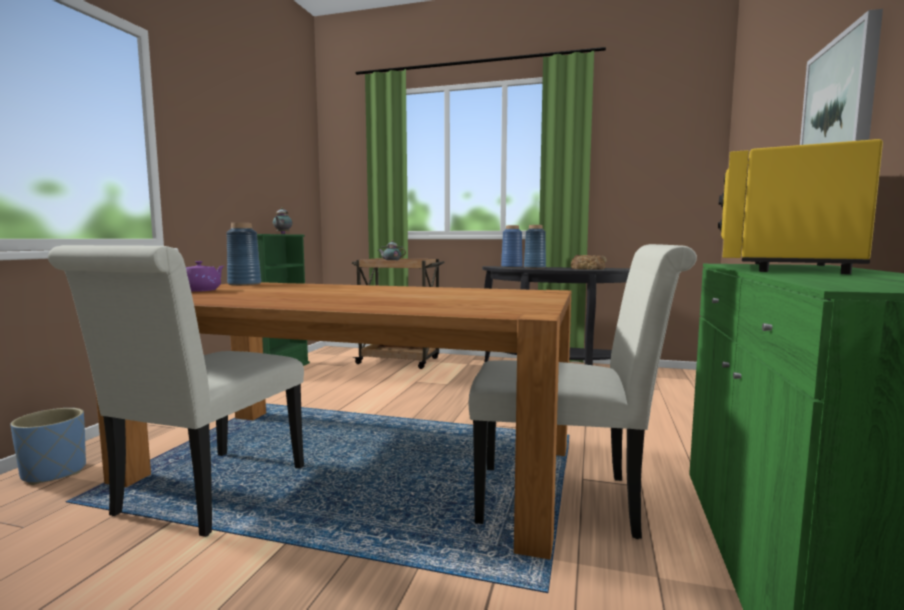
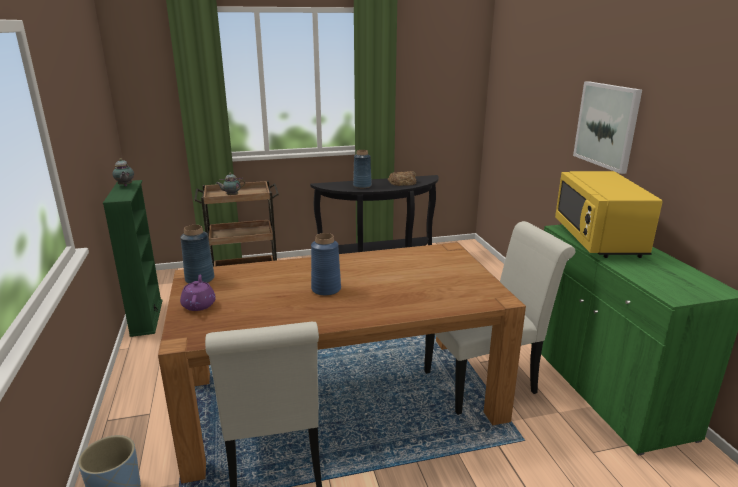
camera: 30 degrees left, 15 degrees up
(511, 267) = (340, 184): blue vase -> blue vase (326, 289)

